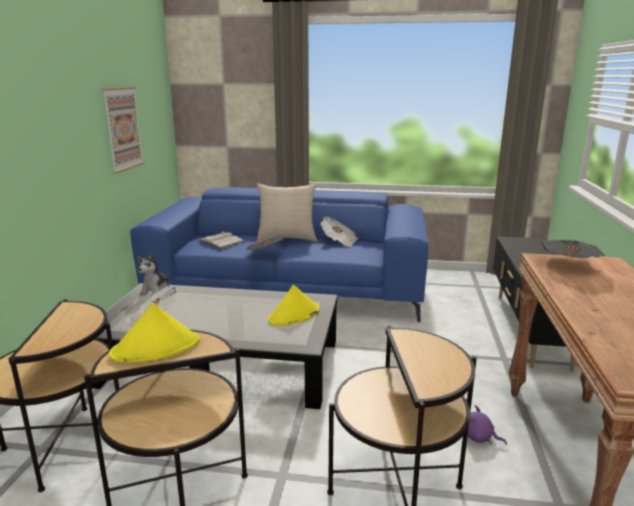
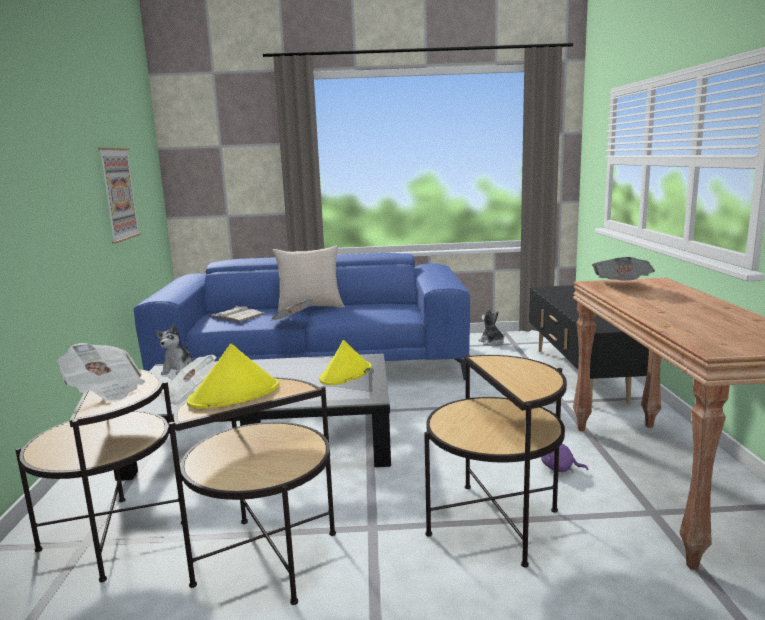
camera: 10 degrees left, 5 degrees down
(339, 241) = (369, 305): newspaper -> newspaper (105, 391)
(456, 282) = (491, 342): none -> plush toy

